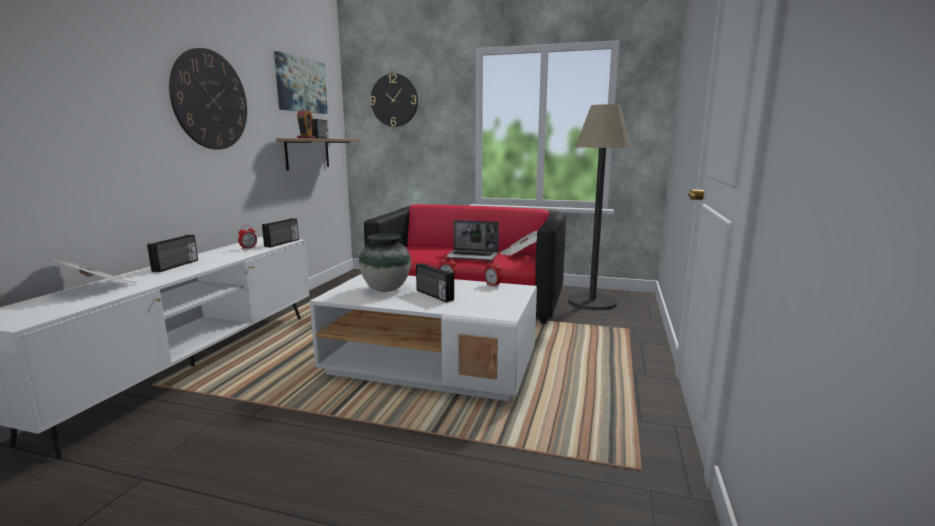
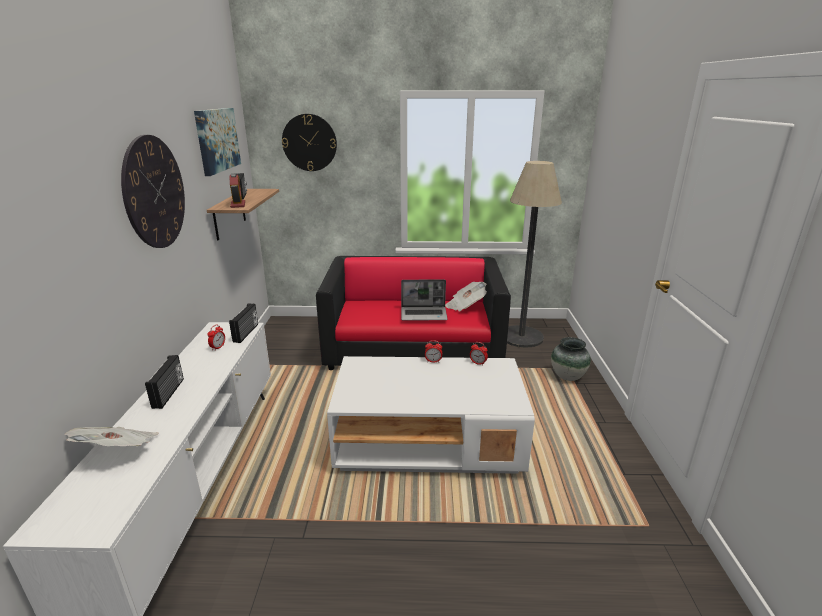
camera: 15 degrees left, 10 degrees up
(386, 289) = (386, 382): vase -> vase (567, 376)
(434, 295) = (437, 386): radio -> none

